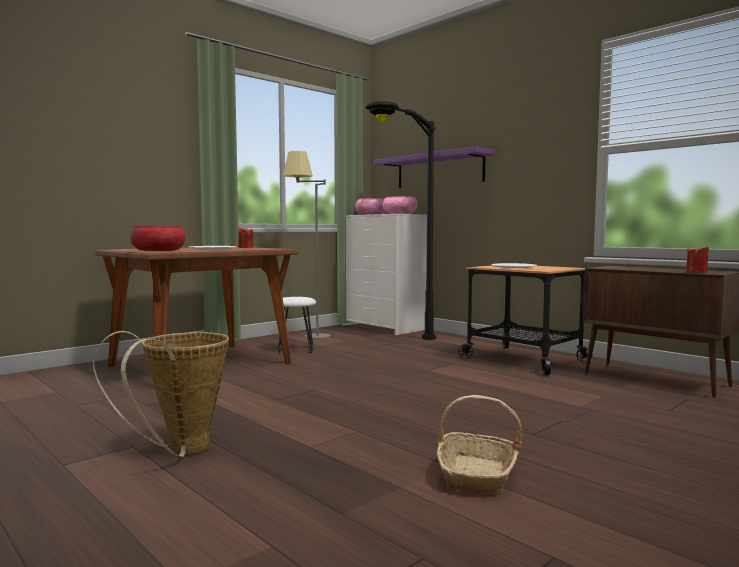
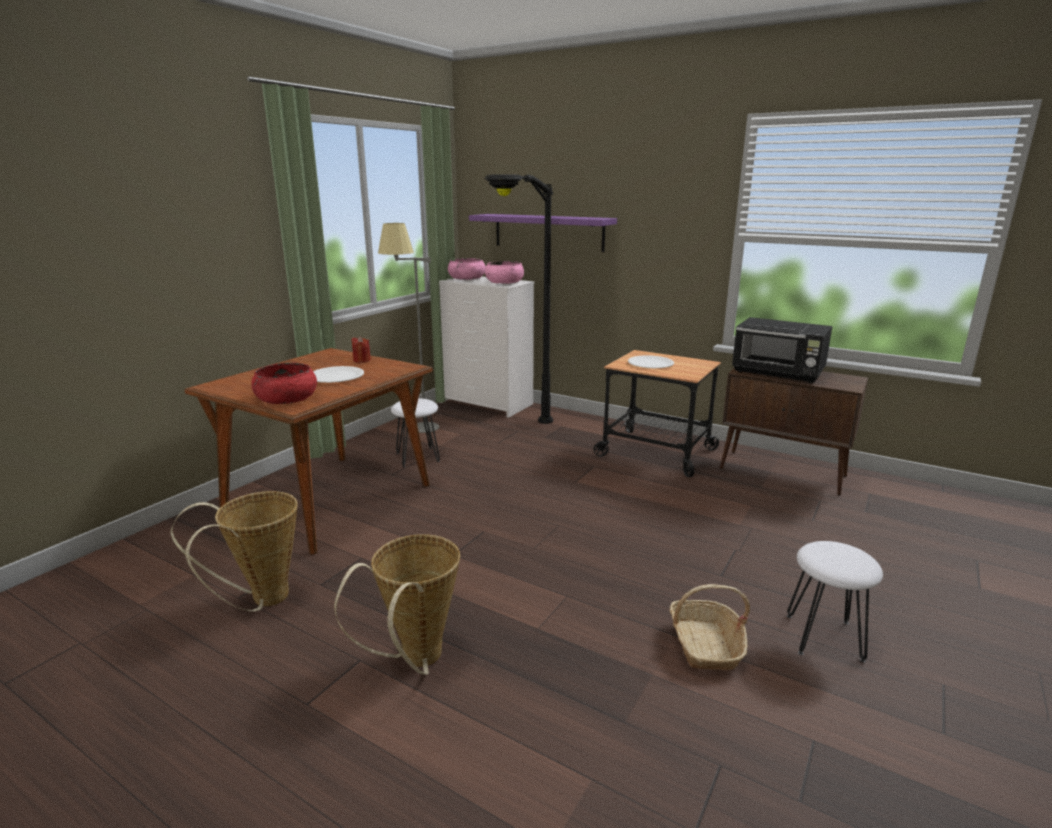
camera: 15 degrees left, 15 degrees up
(91, 408) = (262, 600): none -> basket
(626, 486) = (825, 637): none -> white stool
(639, 268) = (778, 373): none -> black microwave
(696, 272) = (834, 383): red candle -> none

